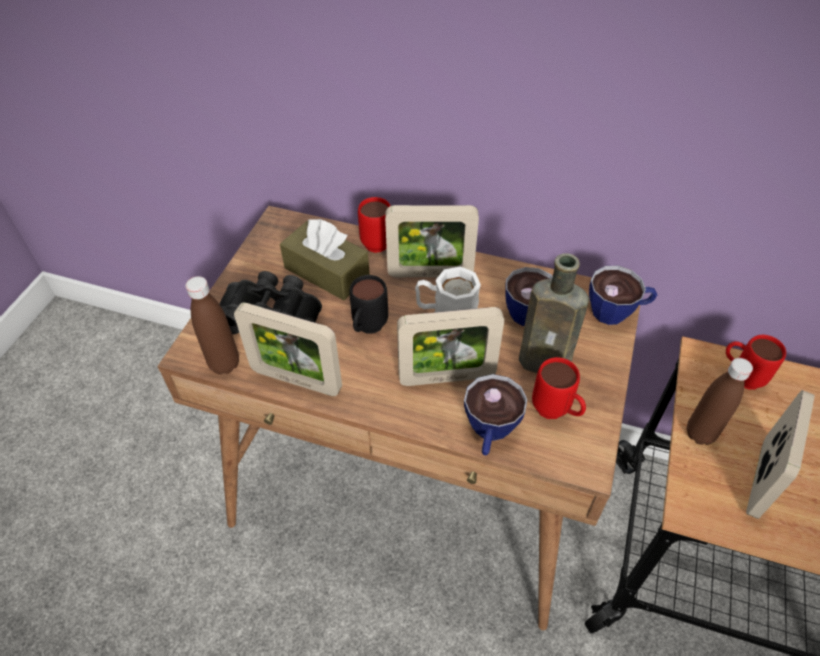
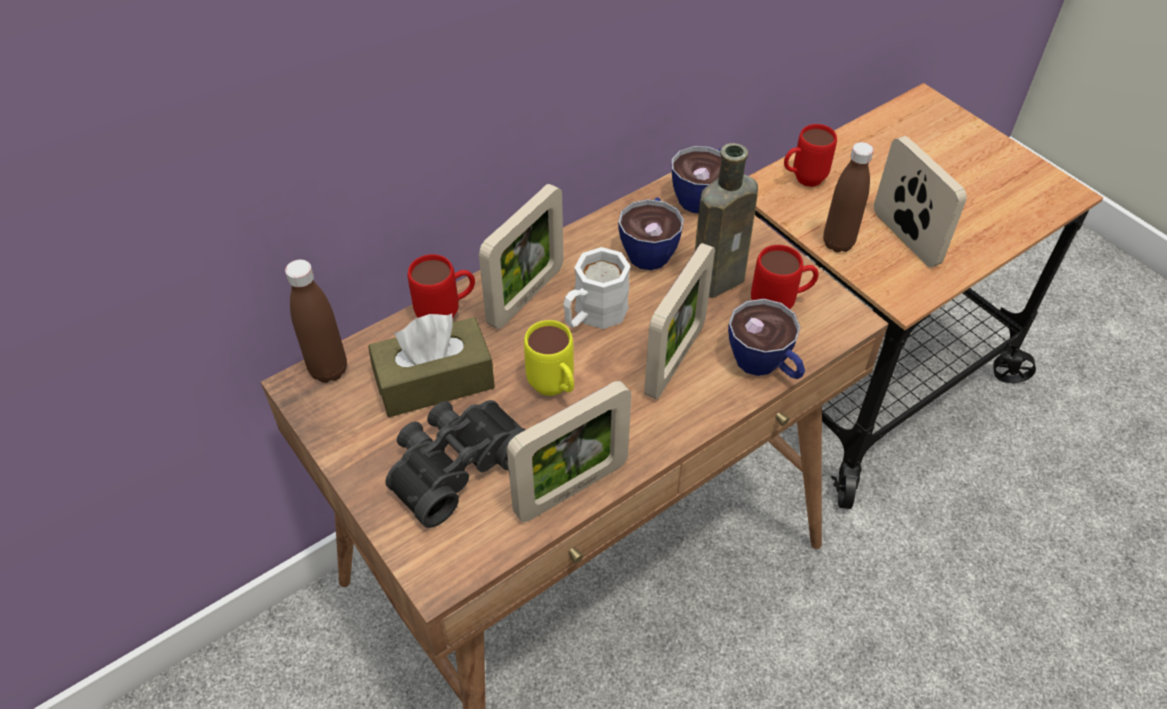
camera: 55 degrees left, 0 degrees up
(224, 364) = (487, 548): brown bottle -> brown bottle (328, 370)
(367, 329) = (555, 390): black mug -> yellow mug

